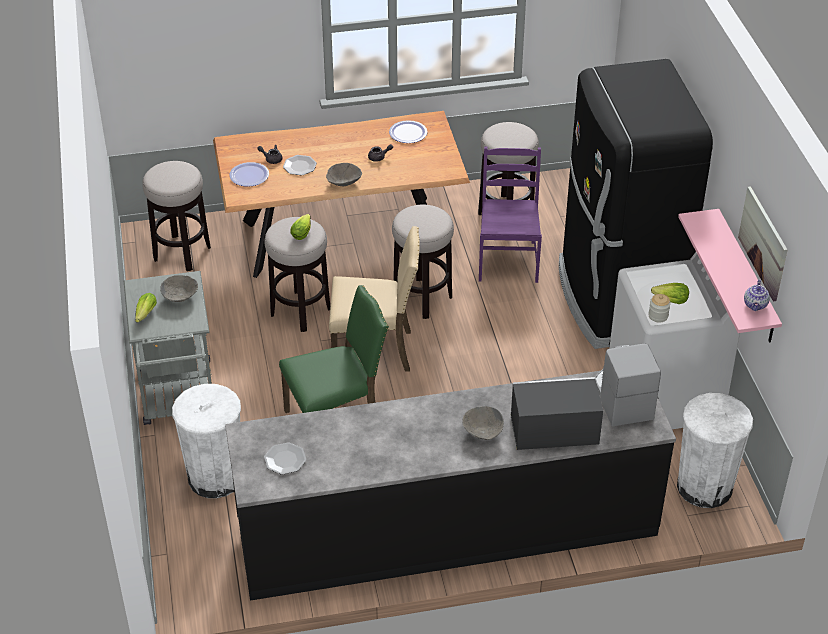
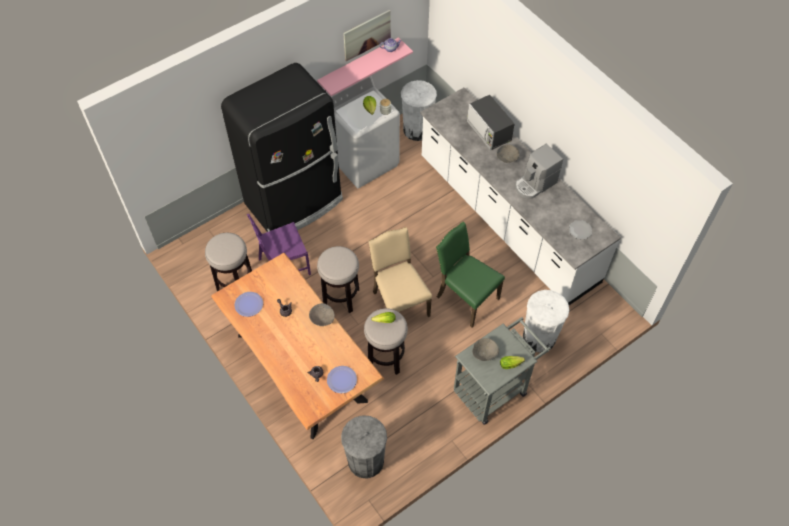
camera: 115 degrees left, 15 degrees up
(181, 253) = (366, 461): stool -> grey trash can
(300, 166) = (316, 353): plate -> none
(447, 529) = (506, 219): black counter -> white counter
(621, 399) = (450, 112): coffee machine -> coffee machine (535, 184)

